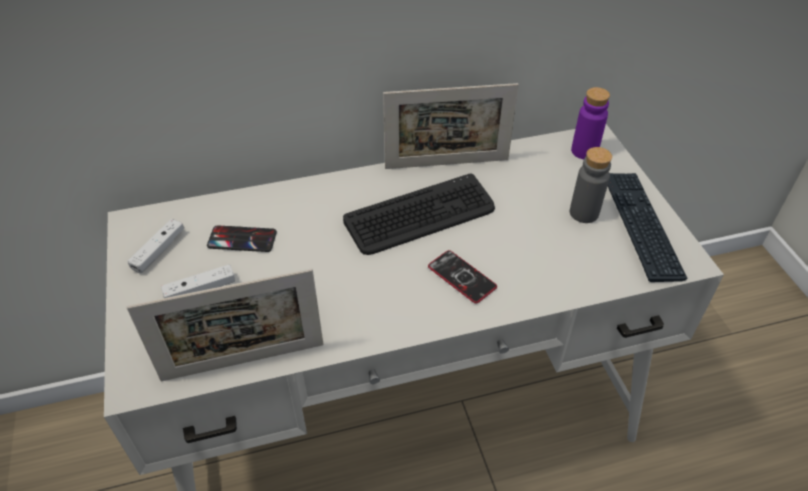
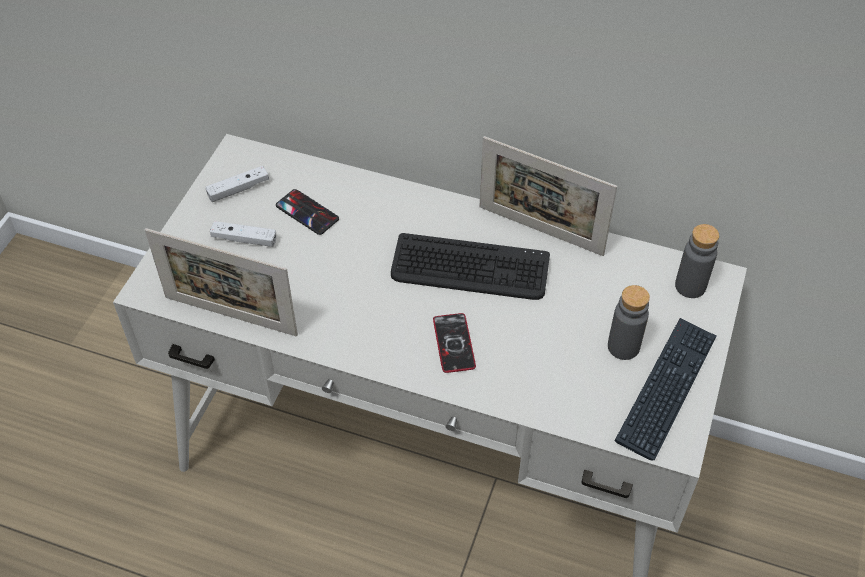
camera: 35 degrees right, 5 degrees up
(584, 151) = (690, 286): purple bottle -> grey bottle

